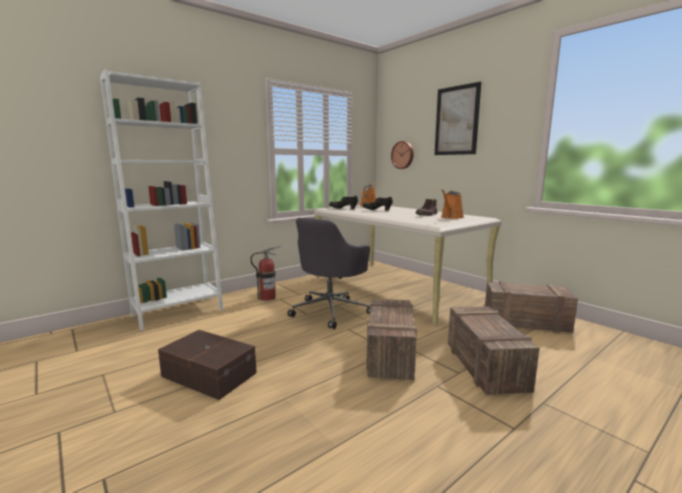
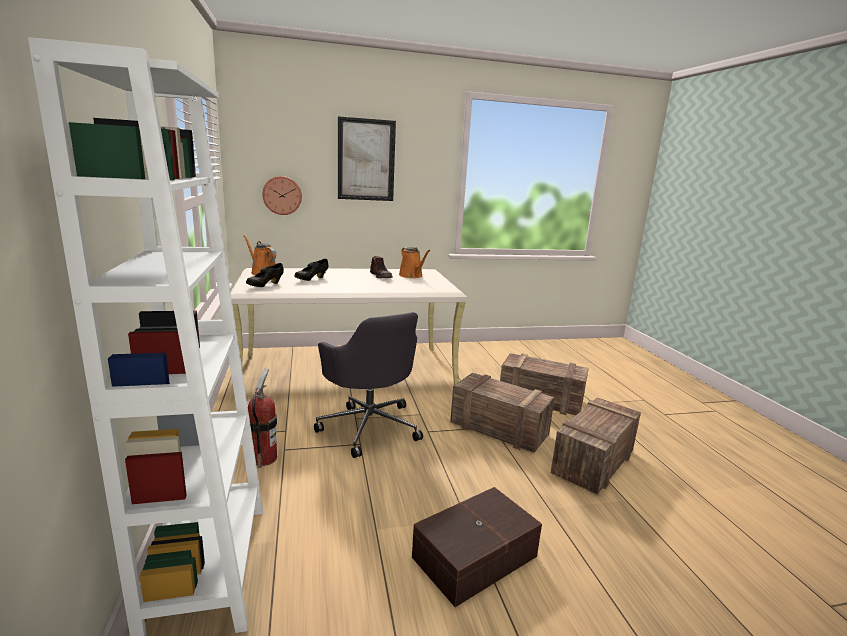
camera: 65 degrees left, 5 degrees up
(524, 322) = (482, 358): crate -> crate (593, 463)

